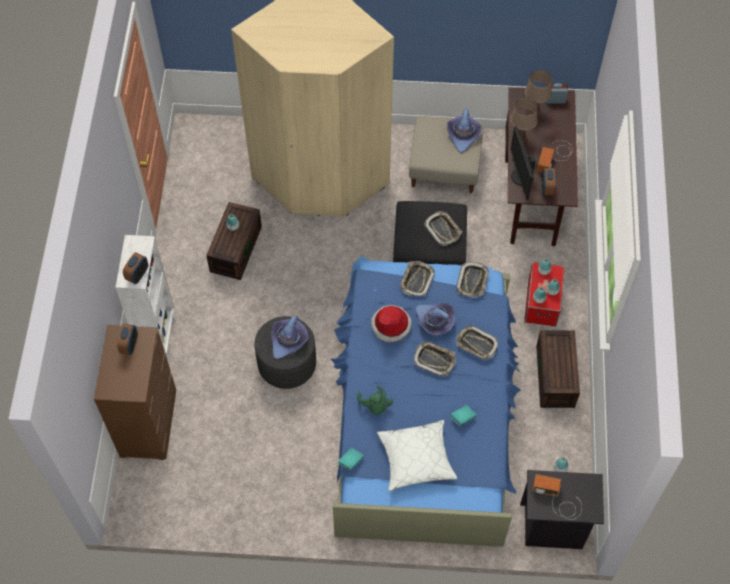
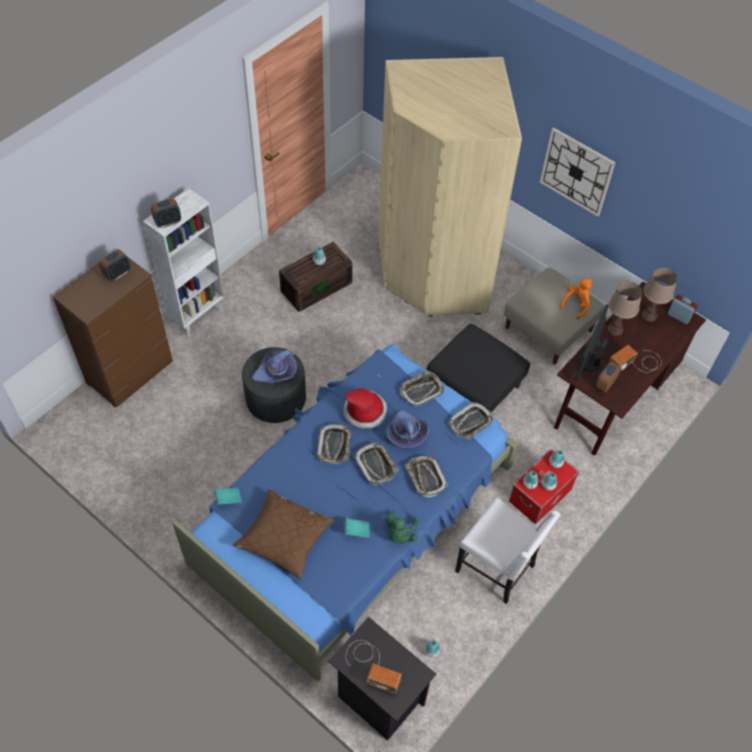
camera: 35 degrees right, 5 degrees down
(375, 405) = (291, 468): green plush toy -> green plush toy (400, 533)
(416, 30) = (576, 171): none -> wall clock
(416, 459) = (284, 537): white pillow -> brown pillow
(443, 230) = (489, 369): tray -> tray (334, 446)
(463, 135) = (576, 304): purple hat -> orange plush toy
(556, 377) = (497, 568): brown storage box -> white chair
(557, 500) = (372, 665): radio -> radio turned 150 degrees clockwise

